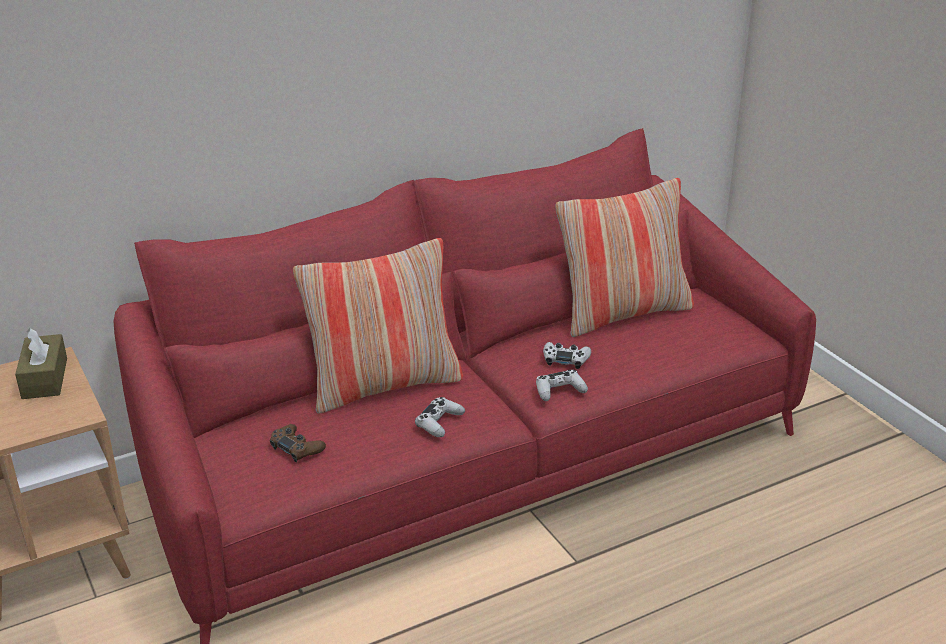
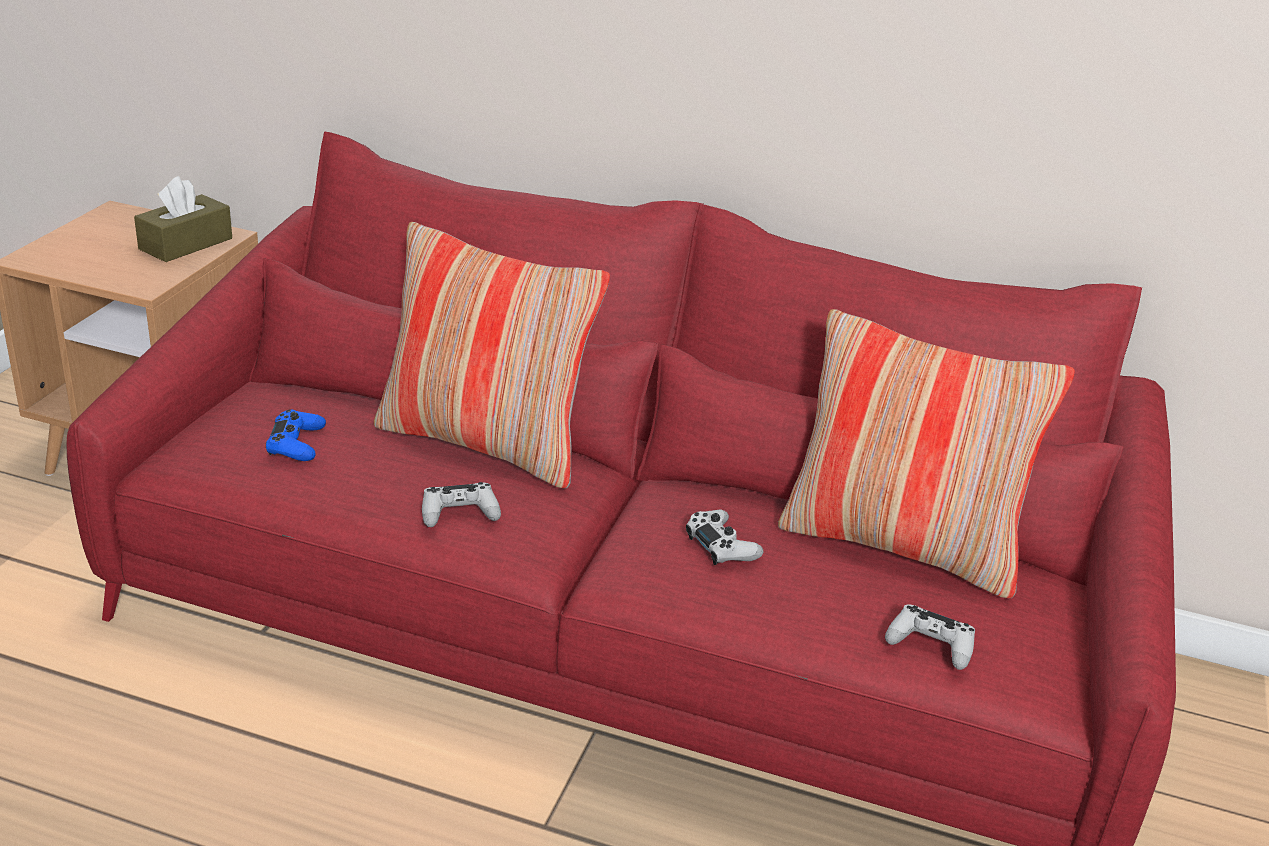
camera: 45 degrees right, 0 degrees up
(297, 448) = (296, 444): brown game controller -> blue game controller
(559, 391) = (647, 572): white game controller -> white game controller (930, 645)

